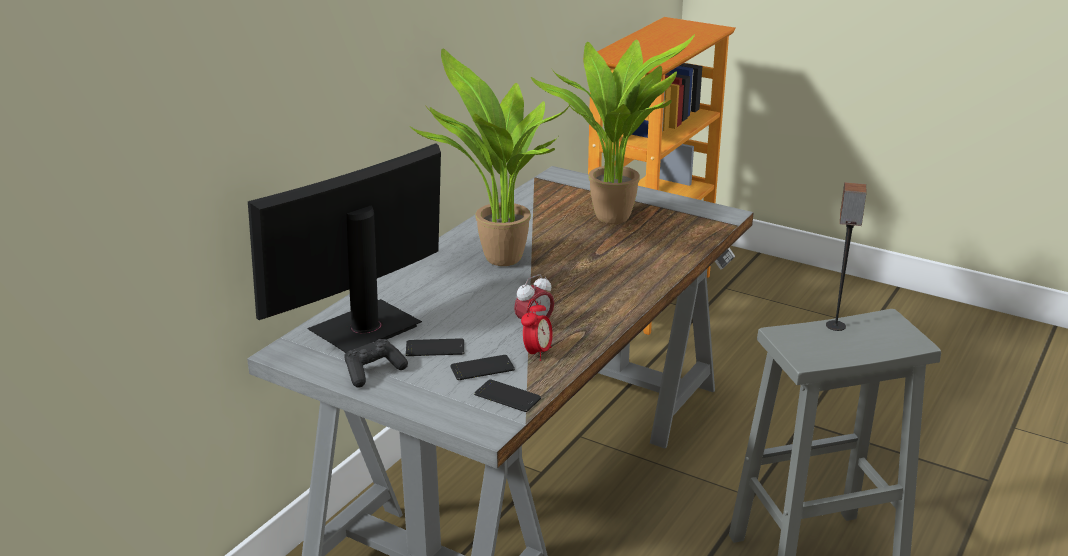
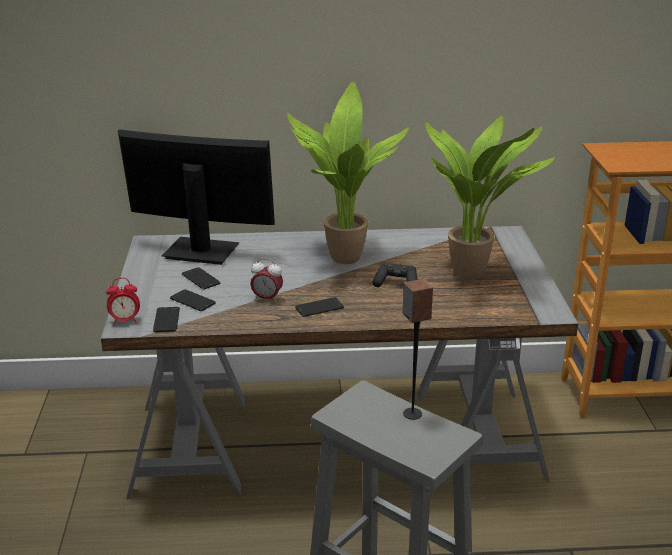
camera: 55 degrees right, 0 degrees up
(373, 372) = (153, 272): black game controller -> black game controller (396, 284)
(537, 353) = (232, 311): alarm clock -> alarm clock (125, 321)
(589, 306) = (319, 308): none -> phone

